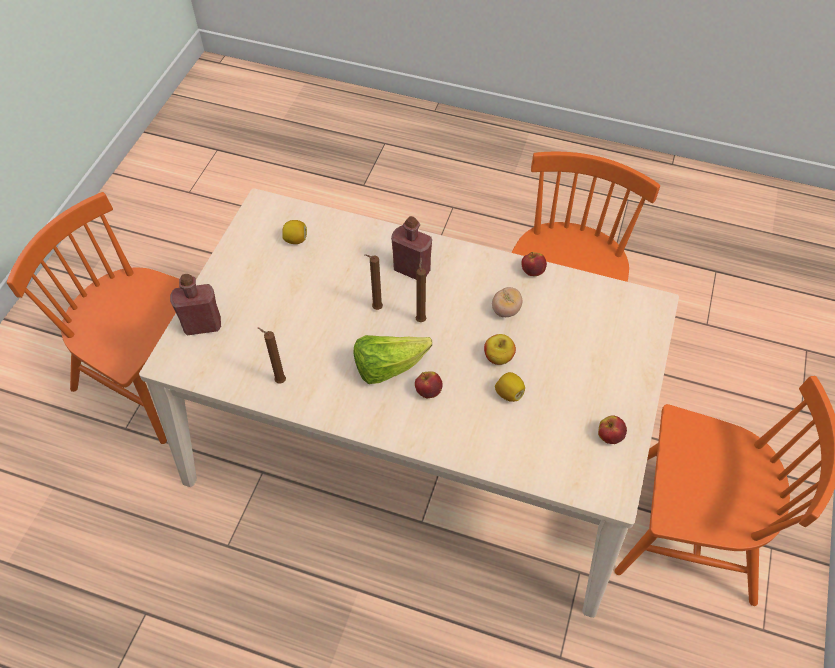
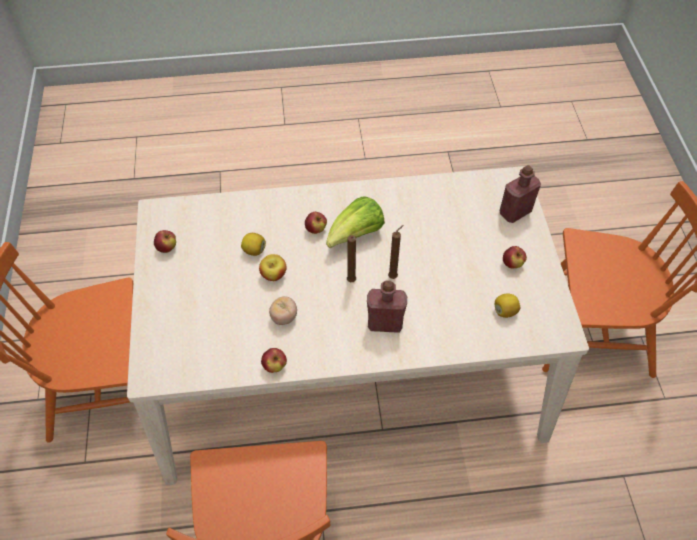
camera: 155 degrees right, 0 degrees up
(253, 276) = (512, 264): none -> apple
(279, 380) = (428, 197): brown candle -> none

